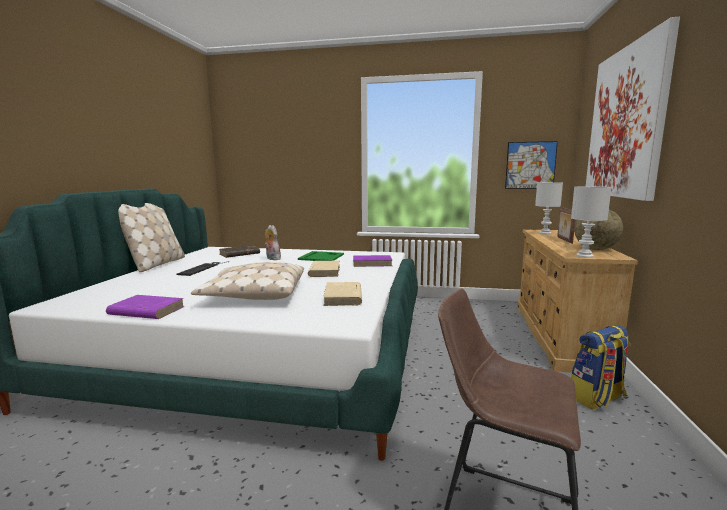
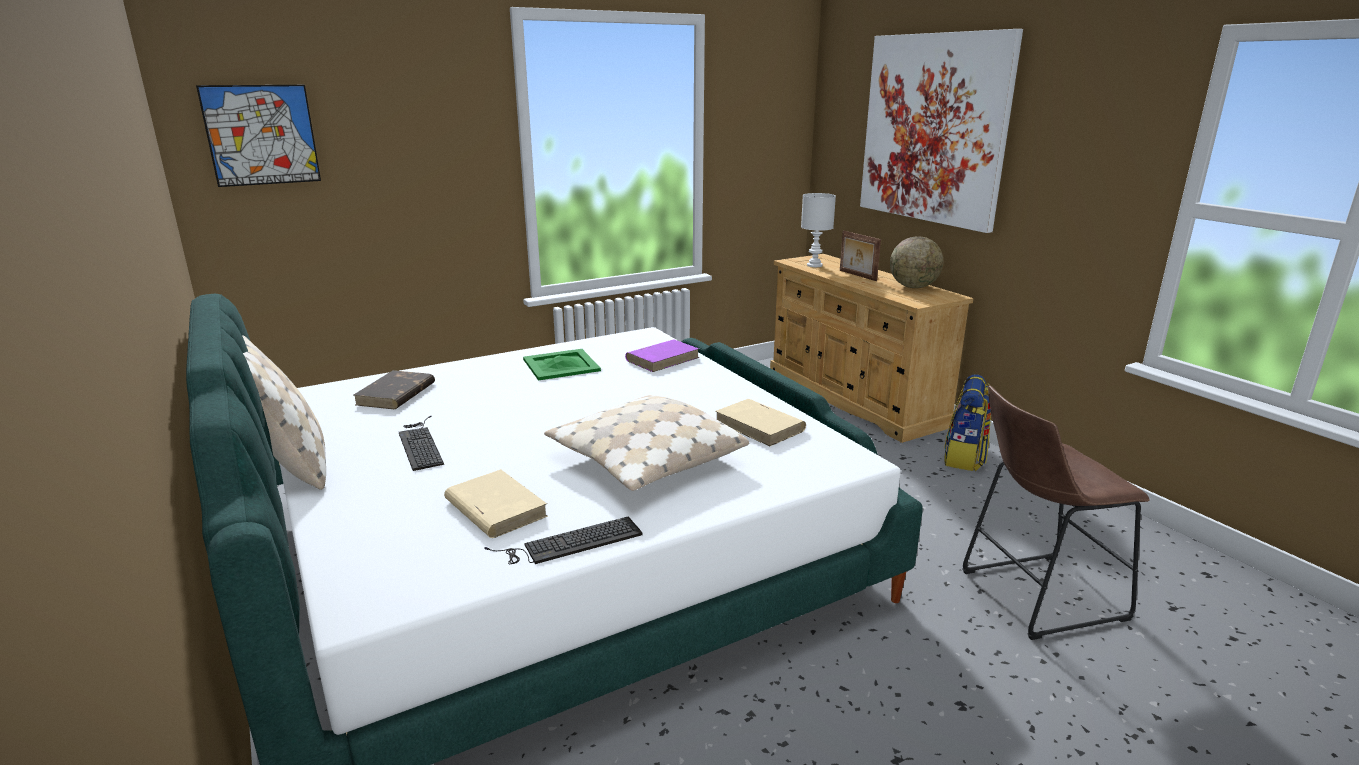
camera: 40 degrees left, 10 degrees up
(146, 311) = (569, 543): purple book -> keyboard
(272, 258) = (489, 389): plush toy -> none
(324, 271) = (635, 391): beige book -> beige book (495, 508)
(530, 165) = (767, 163): picture -> picture (261, 135)
(584, 256) = (928, 302): white table lamp -> none

